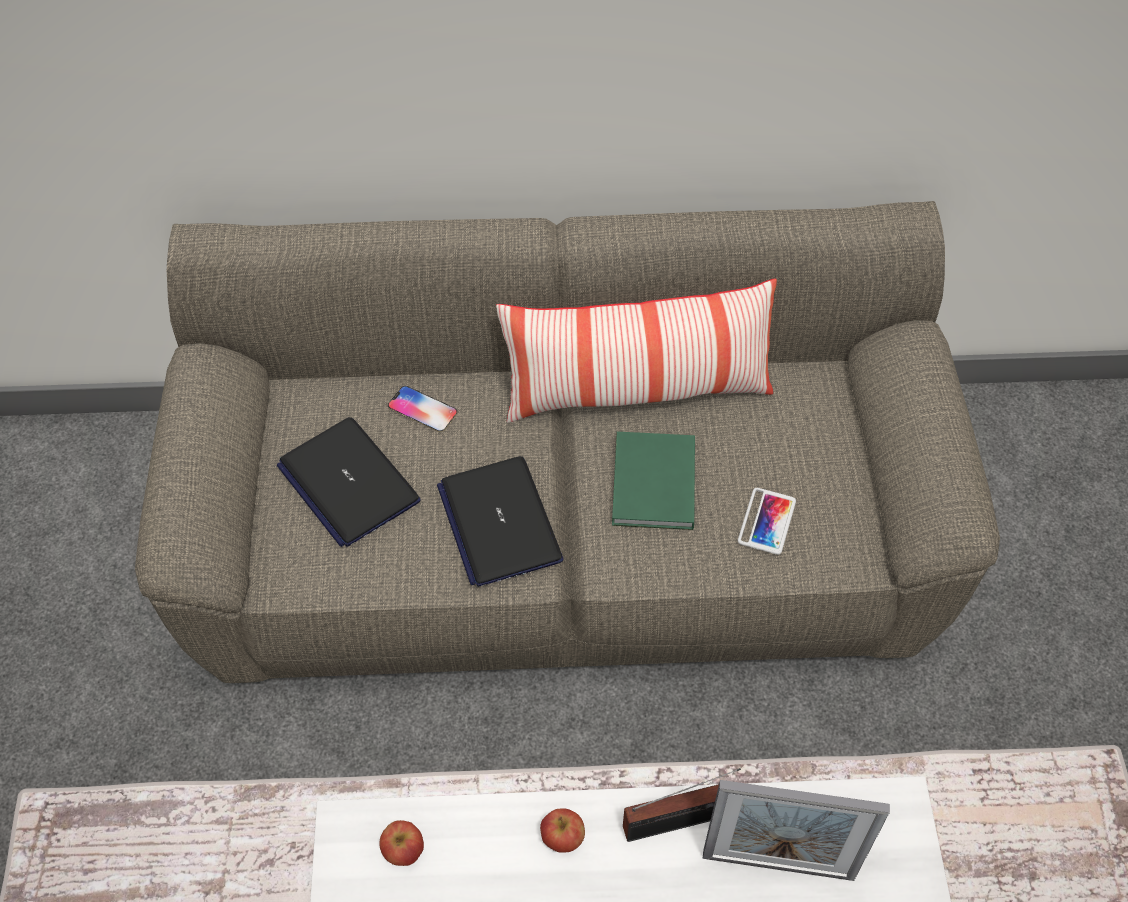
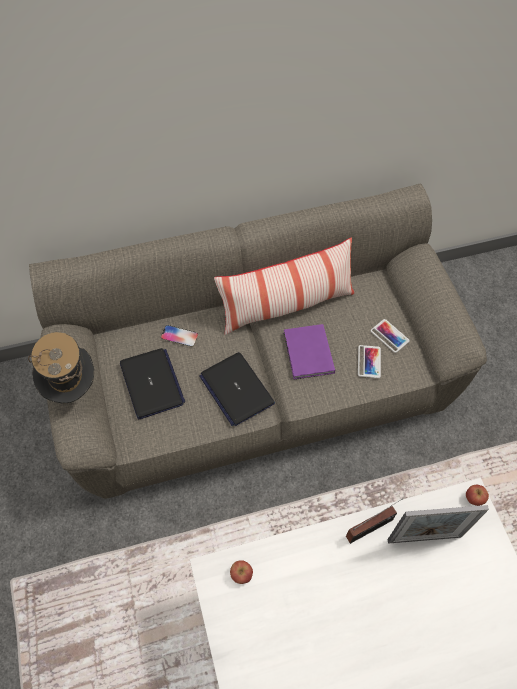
camera: 15 degrees left, 5 degrees up
(194, 456) = (71, 388): none -> hat
(348, 483) = (152, 384): laptop -> laptop turned 150 degrees counterclockwise
(562, 838) = (318, 549): apple -> apple (474, 498)
(651, 486) = (307, 354): green book -> purple book
(820, 482) = (389, 336): none -> phone

